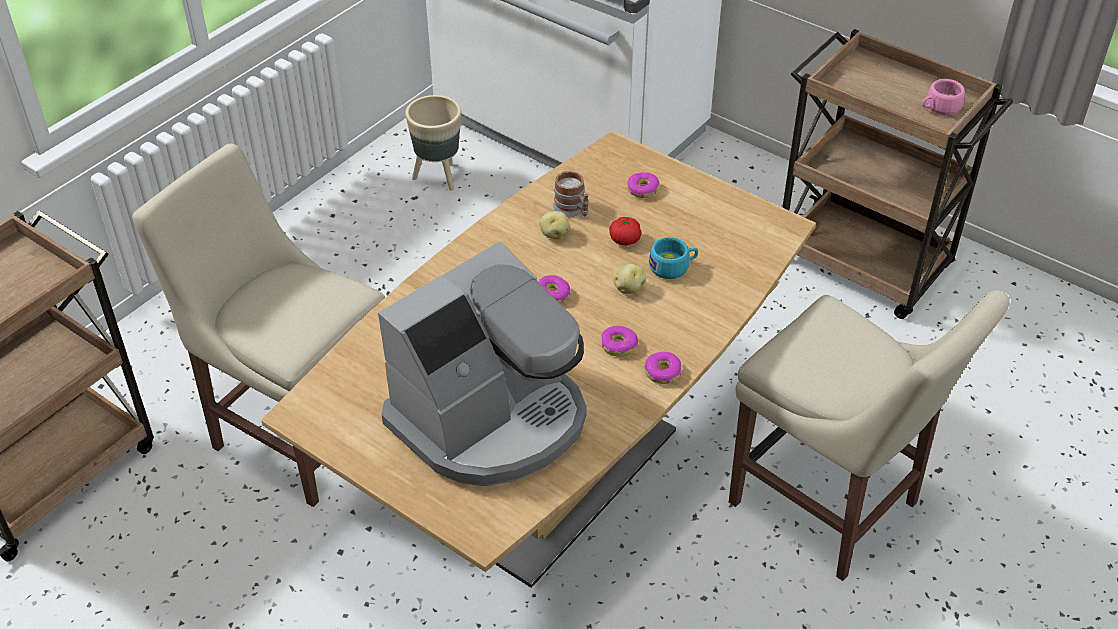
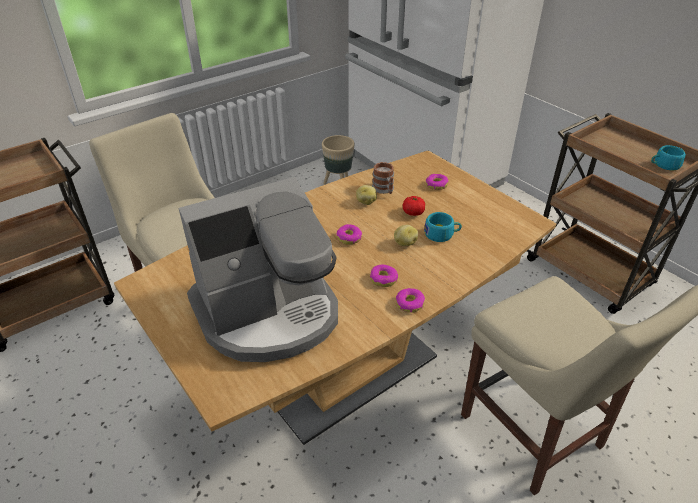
camera: 15 degrees right, 5 degrees down
(939, 107) = (663, 165): pink cup -> turquoise cup

